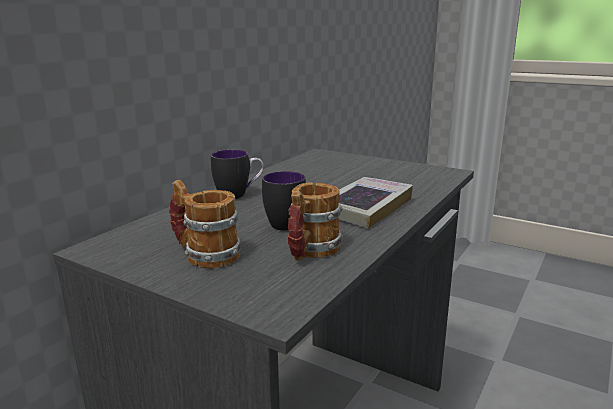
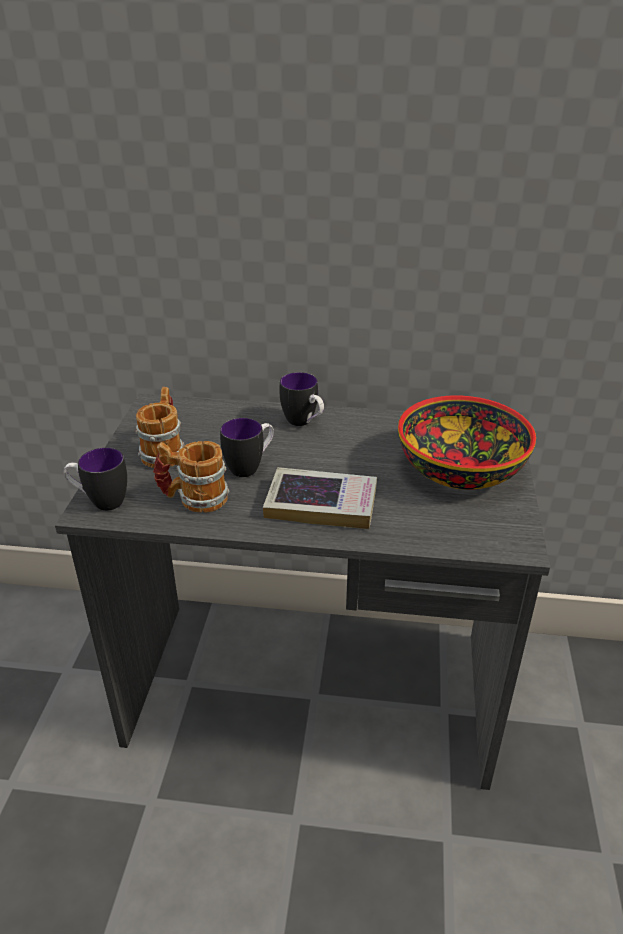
camera: 65 degrees right, 15 degrees up
(265, 302) = (100, 501): none -> mug
(360, 168) = (461, 471): none -> bowl

